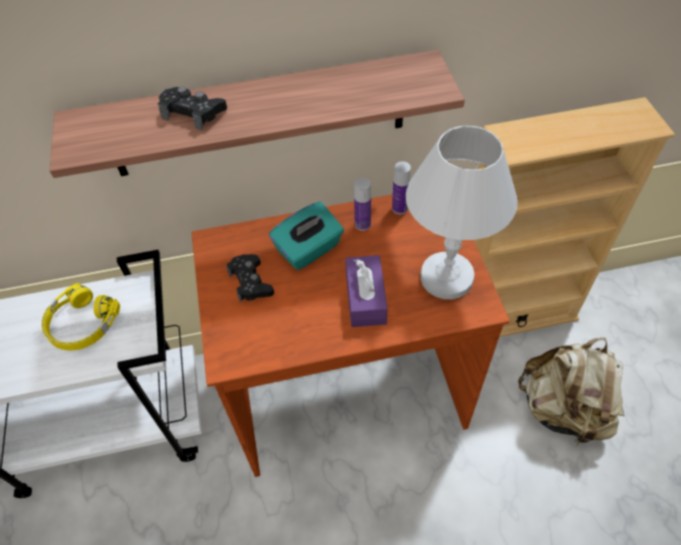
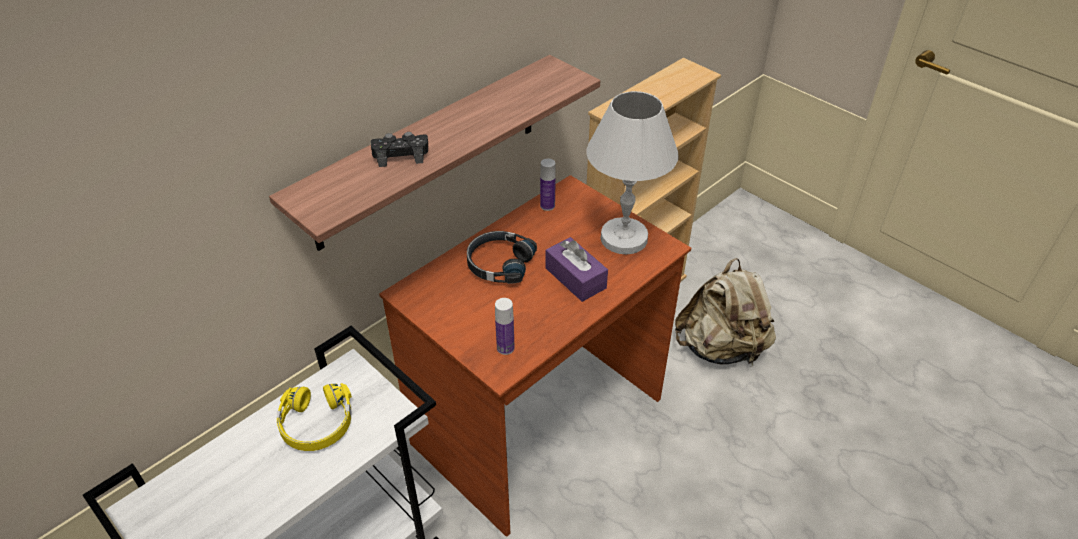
camera: 35 degrees left, 10 degrees down
(250, 282) = (470, 307): black game controller -> none
(309, 250) = (499, 264): turquoise tissue box -> black headphones
(362, 224) = (527, 228): bottle -> bottle (505, 348)

